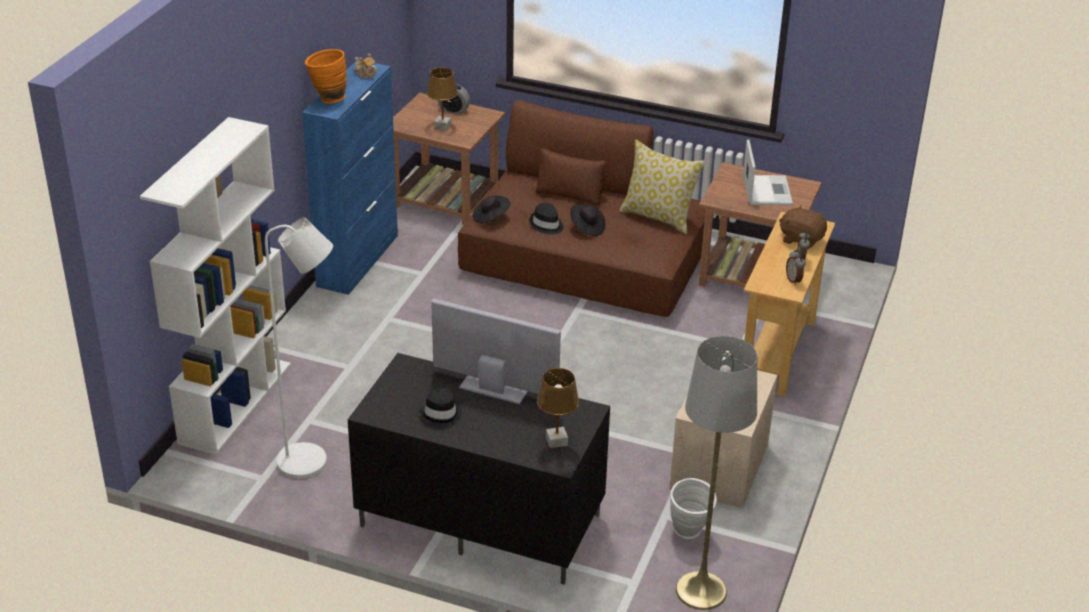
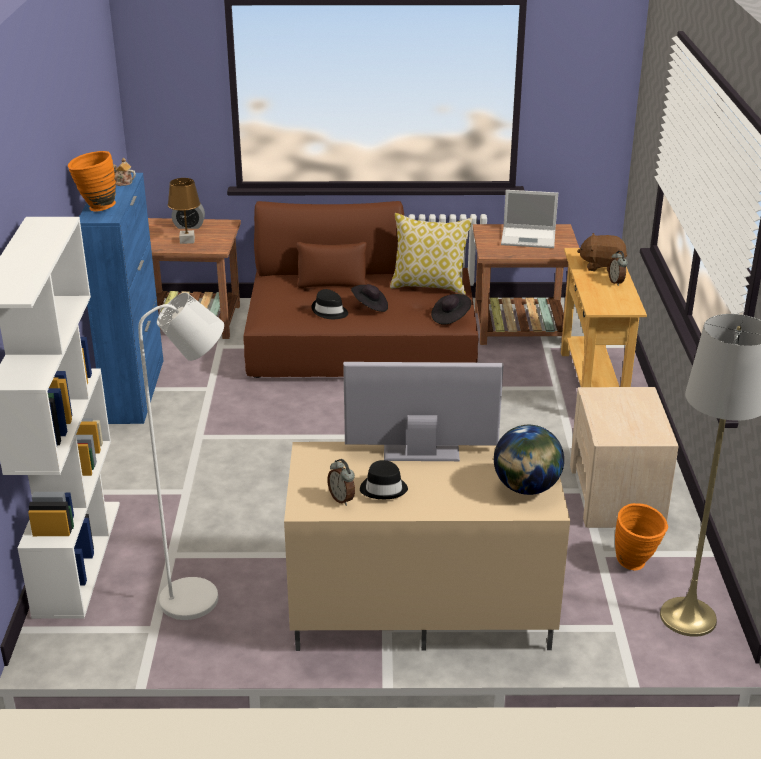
camera: 20 degrees left, 5 degrees down
(478, 521) = (419, 610): black tv stand -> beige tv stand
(490, 217) = (270, 316): black hat -> black hat (450, 317)
(556, 441) = (526, 488): brown table lamp -> globe
(690, 534) = (636, 565): white vase -> orange vase
(766, 190) = (529, 238): laptop -> laptop turned 120 degrees clockwise
(794, 280) = (624, 298): alarm clock -> alarm clock (342, 499)

